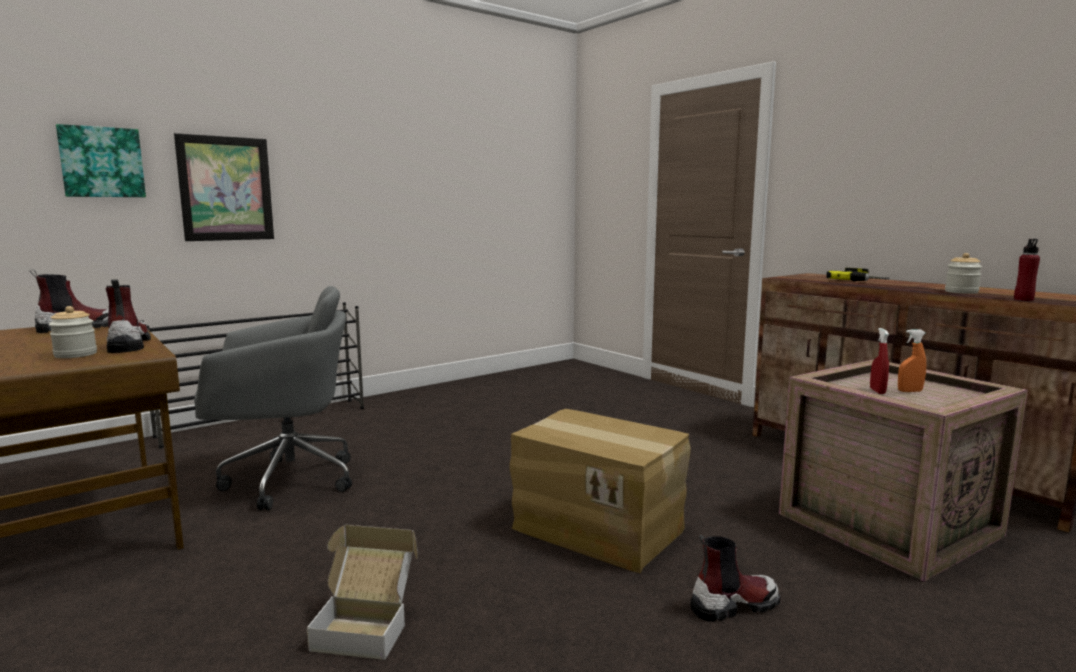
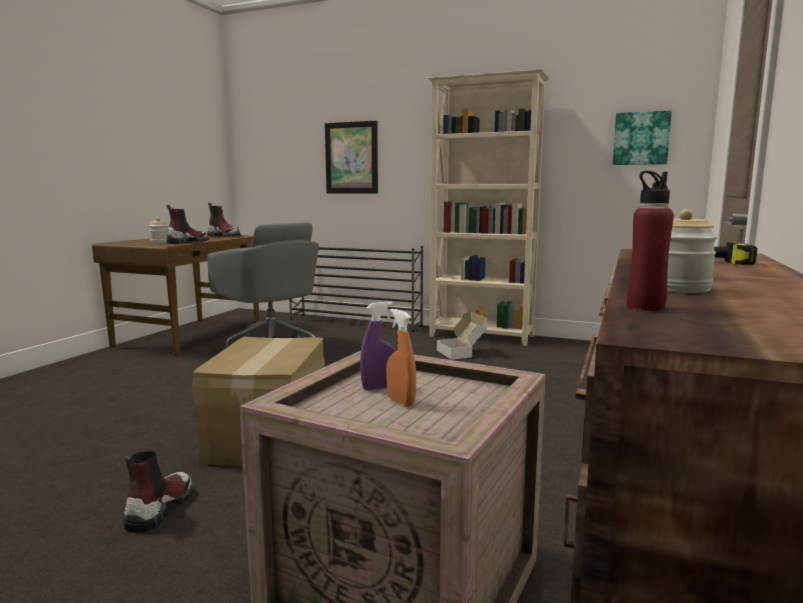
camera: 60 degrees right, 0 degrees up
(102, 162) = (291, 145): picture -> picture (641, 138)
(367, 625) = (107, 408): cardboard box -> cardboard box (462, 353)
(435, 392) = (482, 336): none -> beige bookcase
(733, 605) = (159, 509): boot -> boot turned 120 degrees counterclockwise
(877, 391) = (379, 387): red spray bottle -> purple spray bottle

